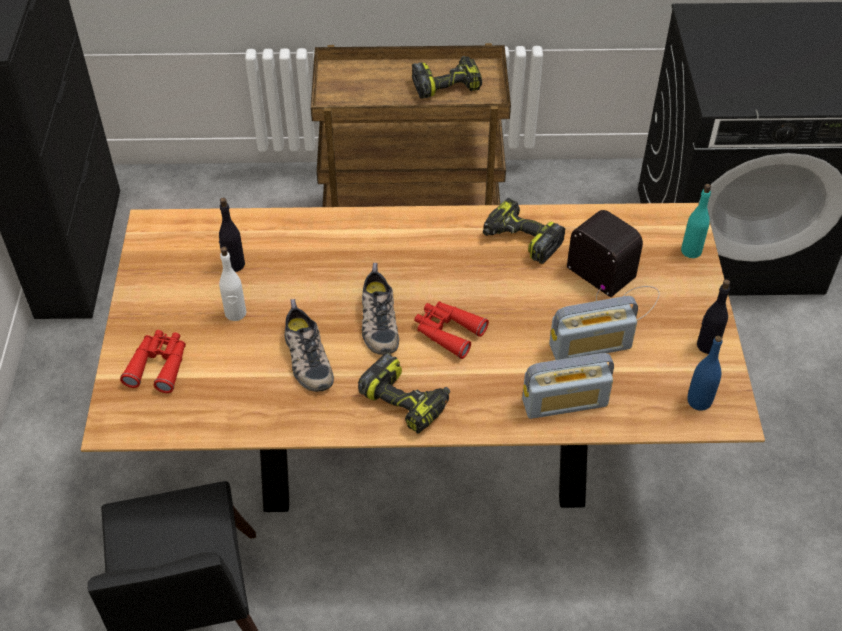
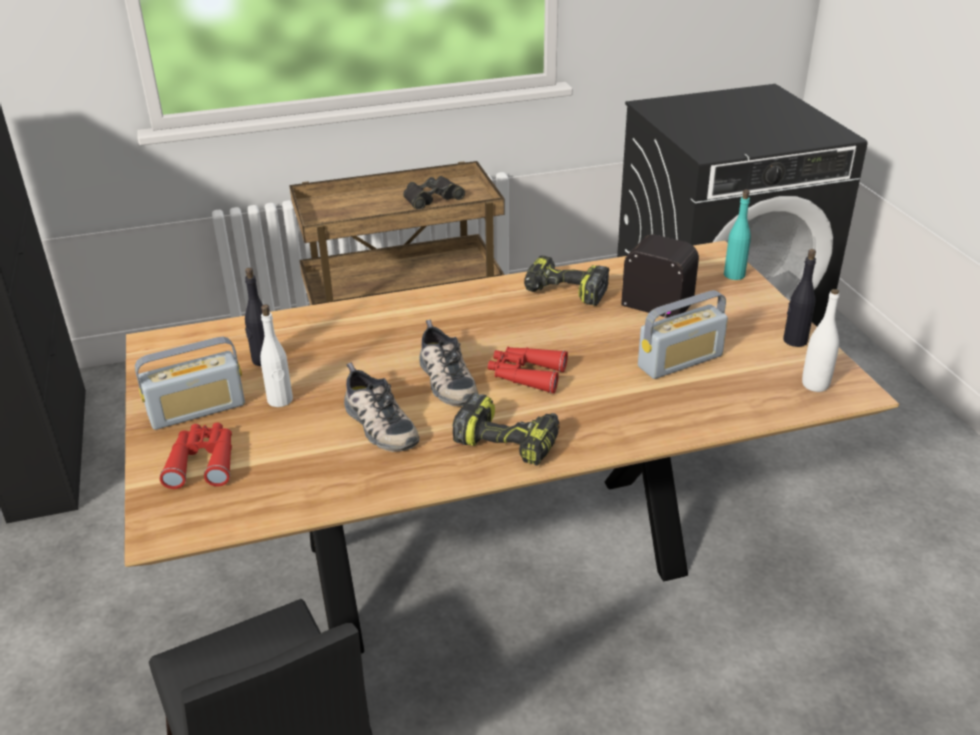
camera: 15 degrees left, 15 degrees down
(447, 84) = (432, 198): power drill -> black binoculars
(565, 402) = (680, 411): radio -> radio (197, 410)
(699, 401) = (815, 385): blue bottle -> white bottle

